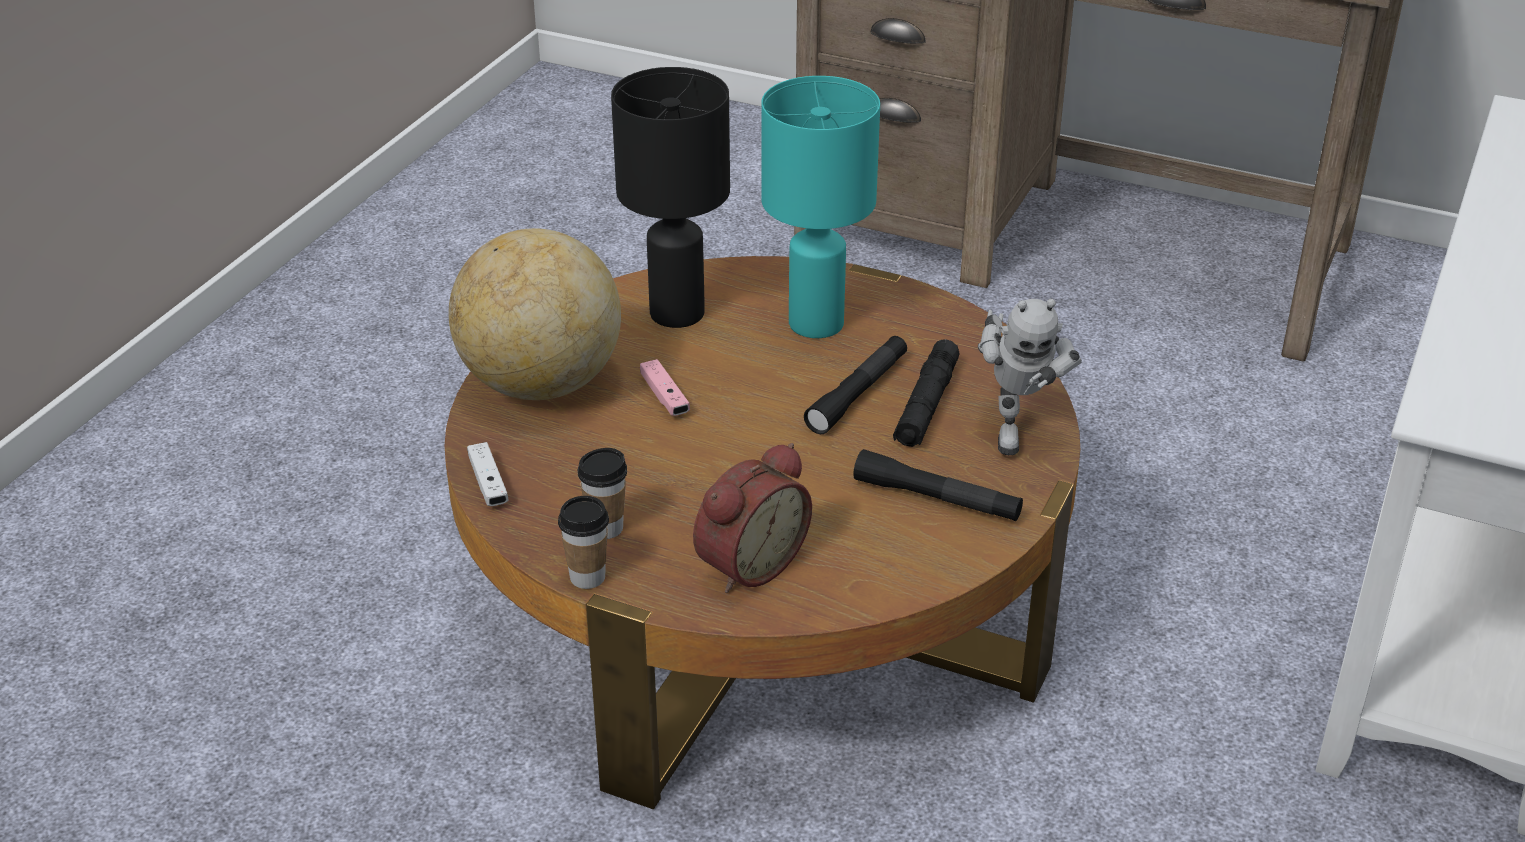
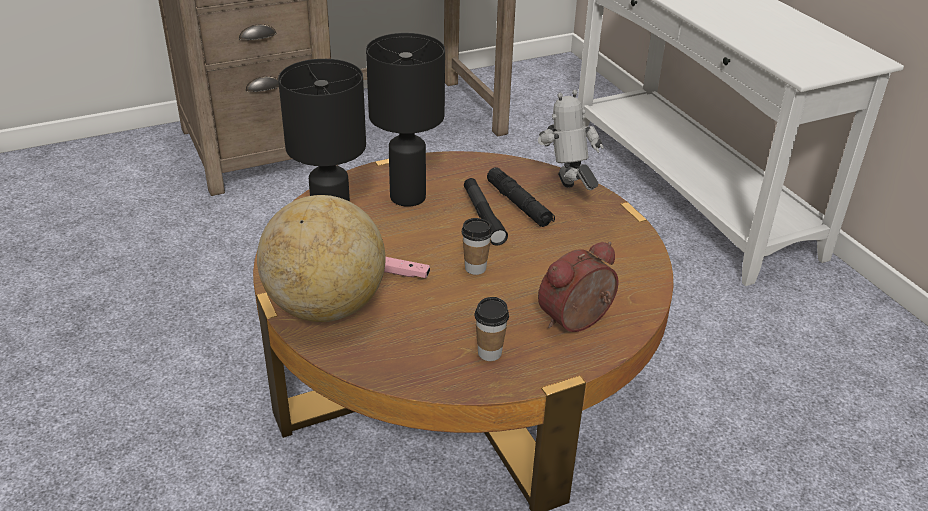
camera: 50 degrees left, 0 degrees up
(488, 483) = (392, 375): white game controller -> none
(587, 577) = (525, 382): cup -> cup (475, 268)
(747, 564) = (578, 322): alarm clock -> alarm clock turned 120 degrees counterclockwise
(817, 322) = (407, 196): turquoise table lamp -> black table lamp
(937, 499) = (595, 241): black flashlight -> none
(1015, 427) = (568, 192): toy robot -> toy robot turned 150 degrees counterclockwise

